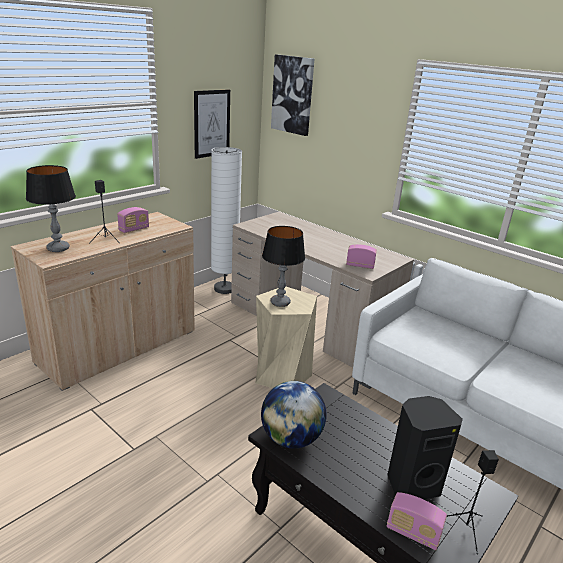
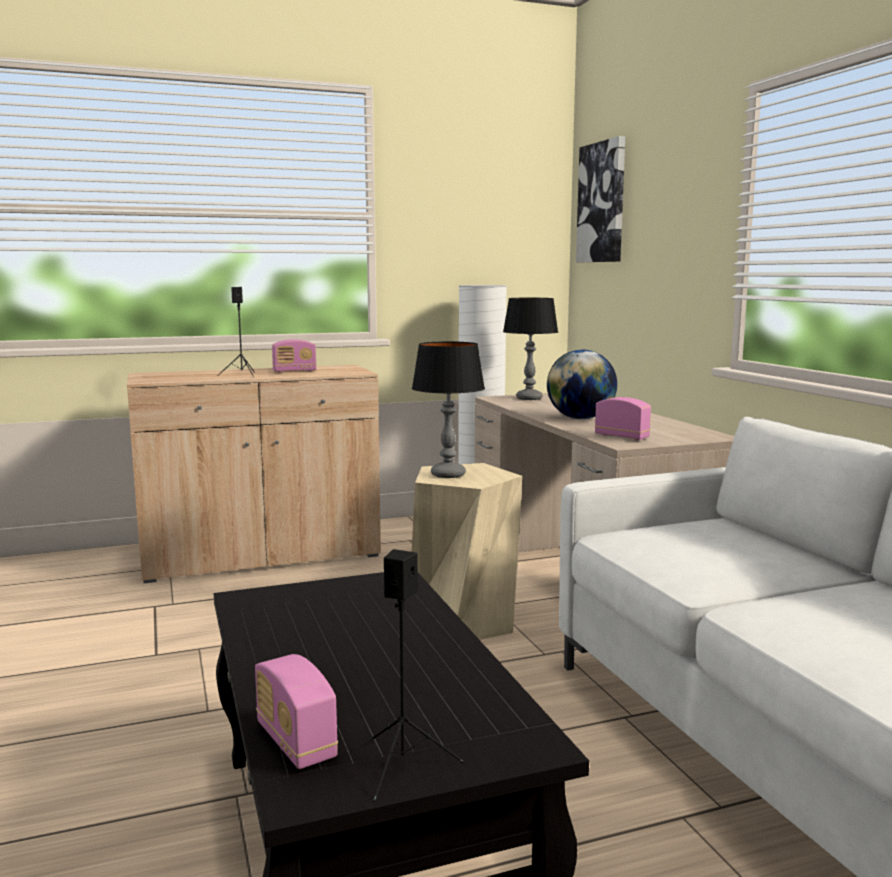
camera: 30 degrees right, 15 degrees down
(58, 248) = (174, 376): table lamp -> table lamp (529, 398)
(212, 123) = (472, 252): picture -> none
(291, 438) = (268, 607): globe -> globe (580, 418)
(412, 484) = (388, 693): black speaker -> none

